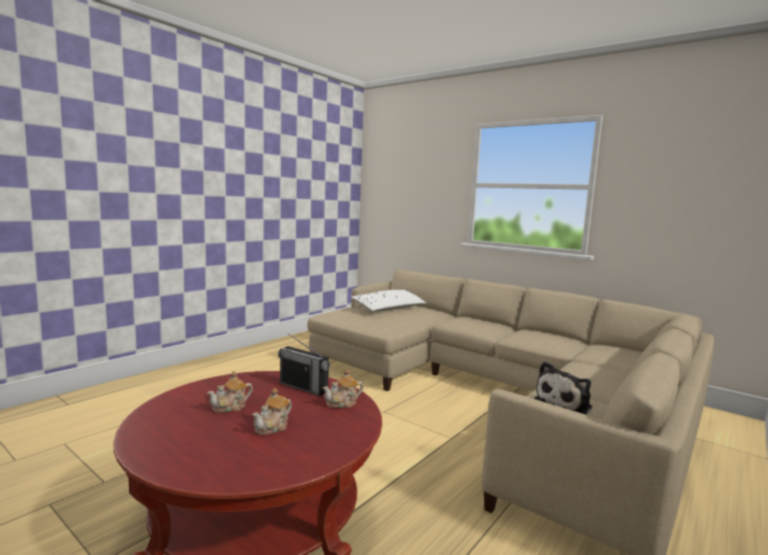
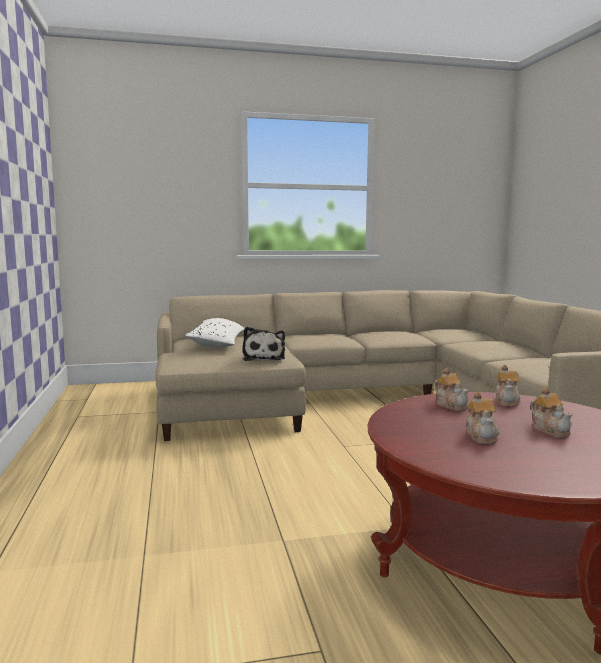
camera: 50 degrees left, 0 degrees up
(303, 387) = (451, 405): radio -> teapot
(565, 404) = (539, 363): plush toy -> plush toy (264, 358)

